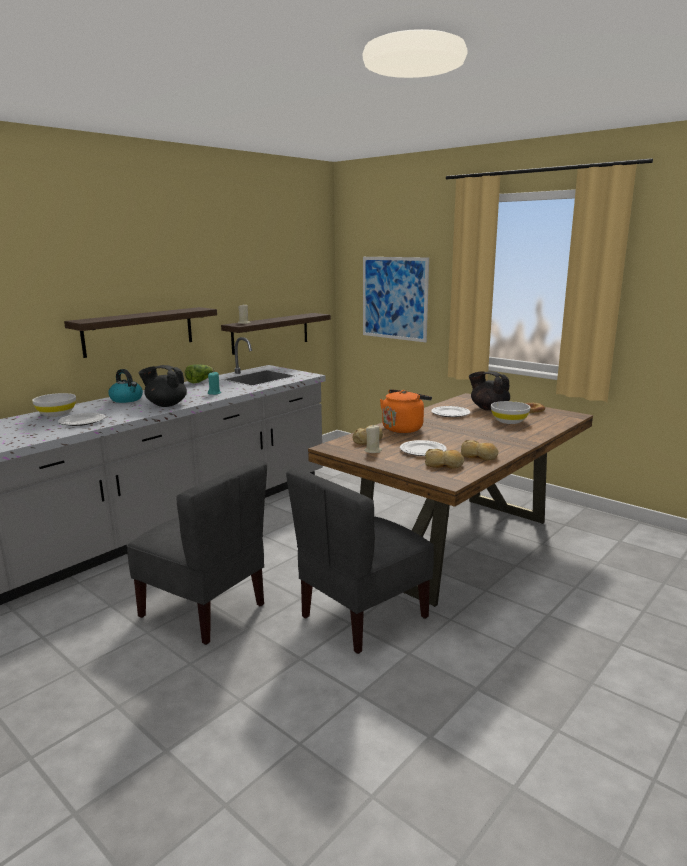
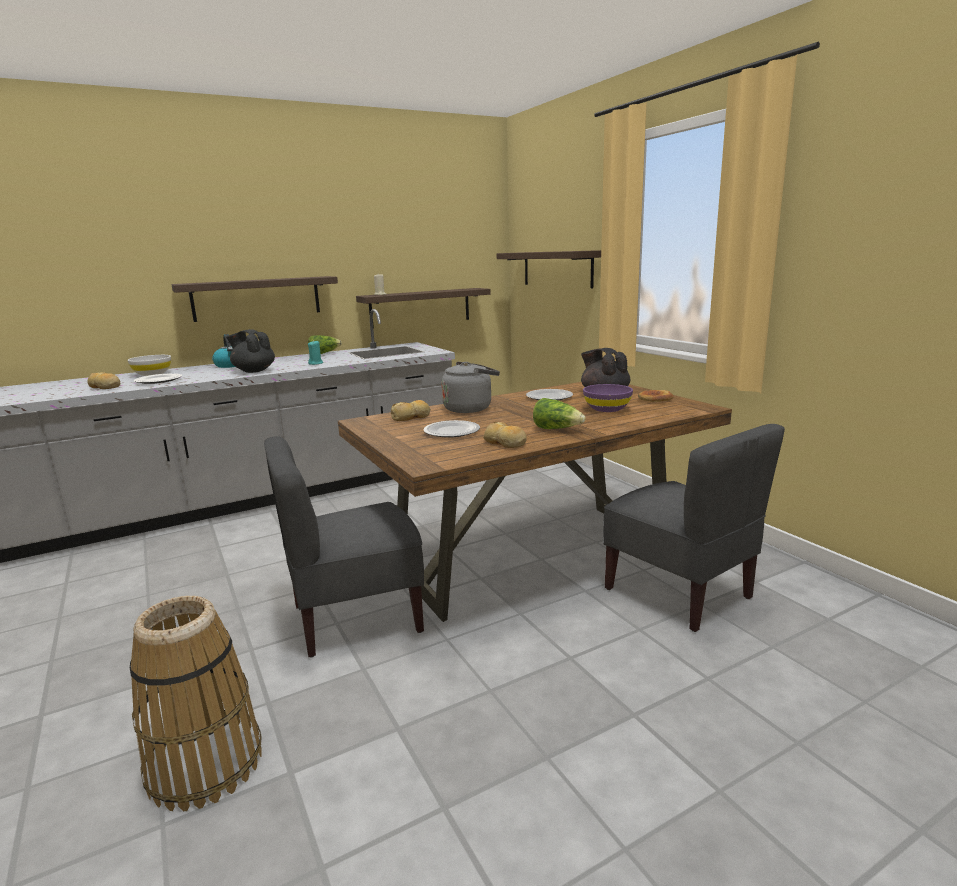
camera: 20 degrees right, 0 degrees up
(204, 610) = (216, 582): grey chair -> grey chair (679, 593)
(358, 748) = (205, 764): none -> basket
(373, 451) = (397, 428): beige candle -> none
(394, 298) = (557, 269): picture -> shelf
(404, 428) = (470, 408): orange kettle -> grey kettle
(444, 465) = (449, 448): bread -> bread (105, 387)
(499, 441) = (557, 429): none -> lettuce
(509, 421) = (607, 409): white bowl -> purple bowl

